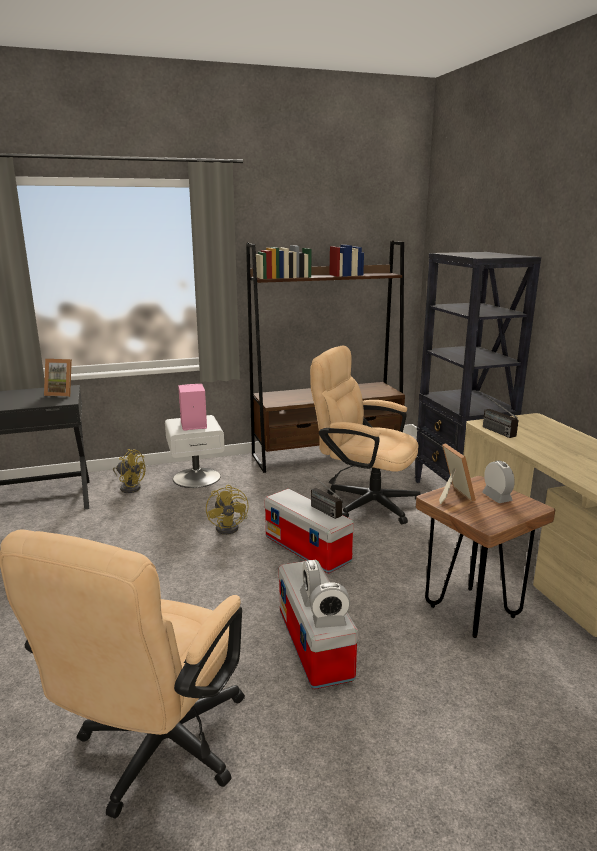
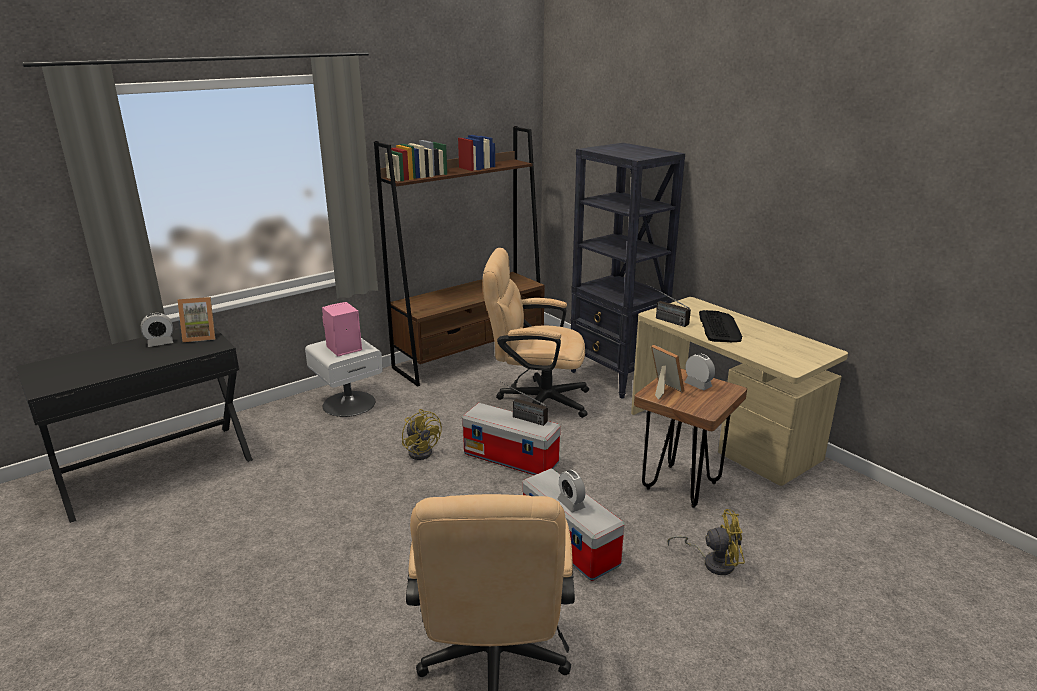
camera: 20 degrees left, 5 degrees up
(130, 487) = (281, 427): yellow fan -> yellow fan (713, 562)
(329, 621) = (599, 520): alarm clock -> alarm clock (160, 343)
(550, 443) = (719, 327): none -> keyboard

